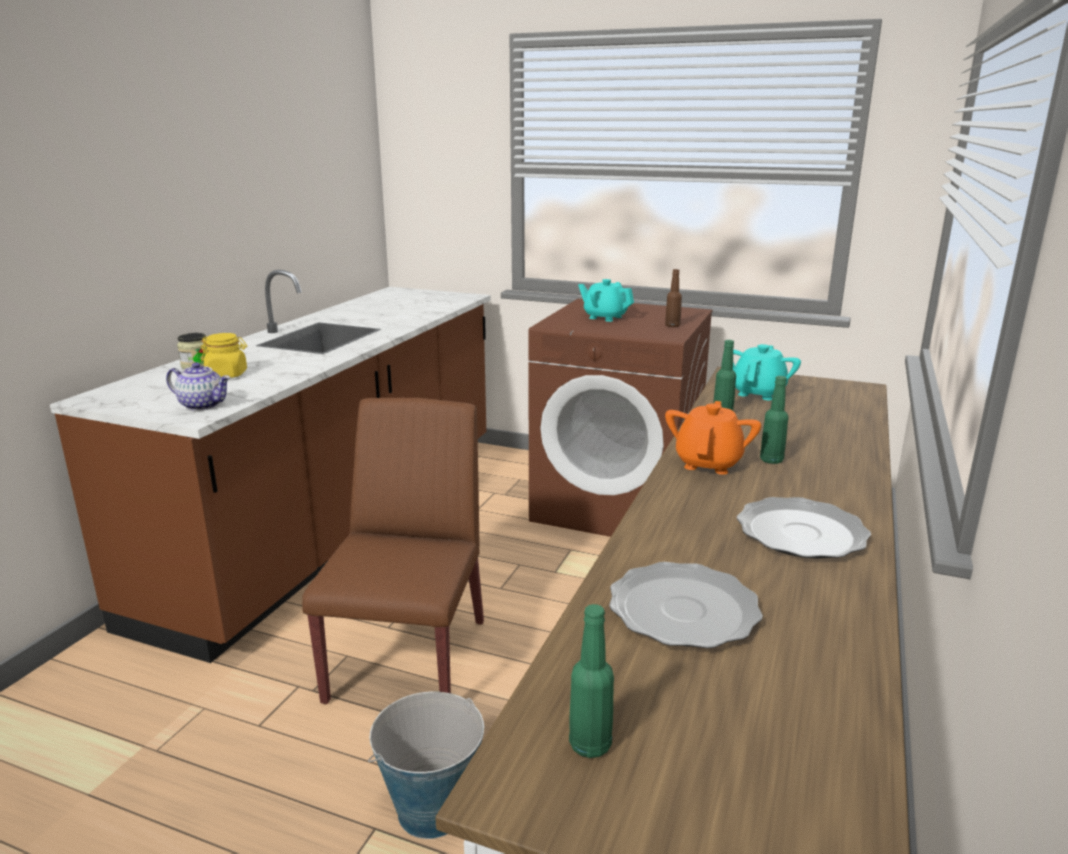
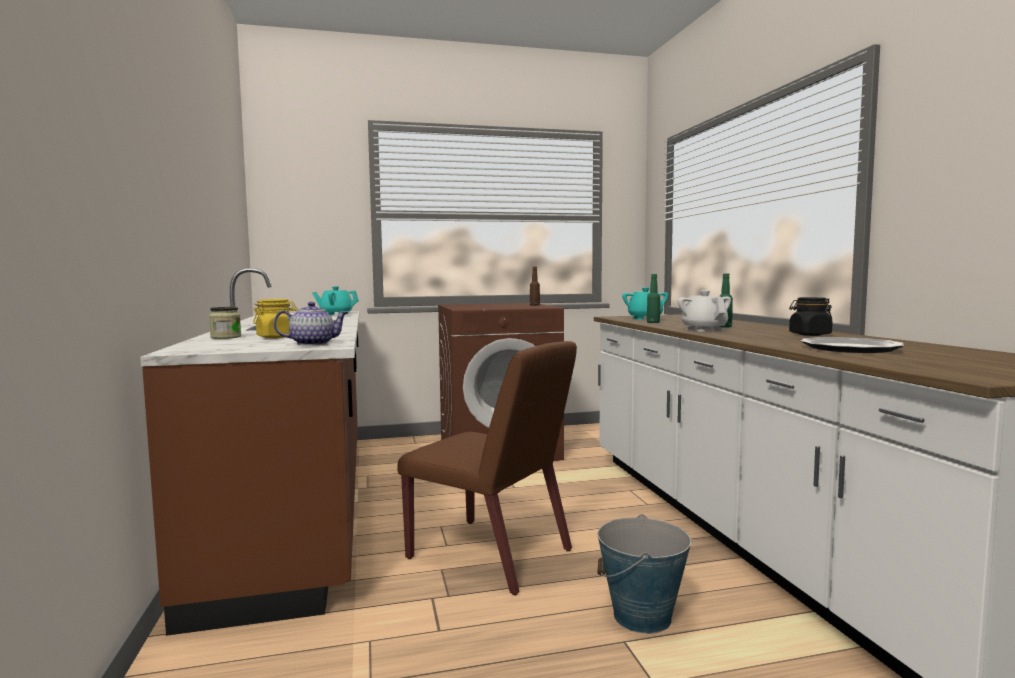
camera: 35 degrees left, 15 degrees down
(409, 658) = (491, 554): brown chair -> brown chair turned 150 degrees clockwise
(590, 745) = (957, 368): green bottle -> none
(605, 317) = (484, 306): turquoise teapot -> turquoise teapot (336, 314)
(708, 463) = (703, 329): orange teapot -> white teapot
(802, 533) = (809, 334): plate -> black jar

